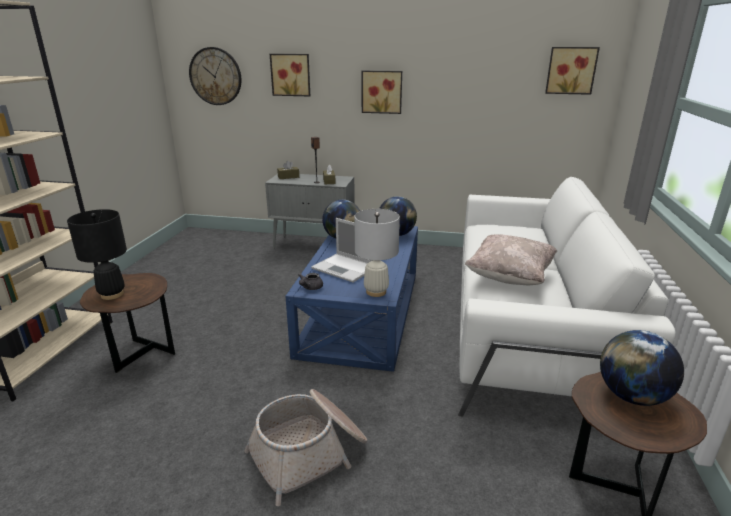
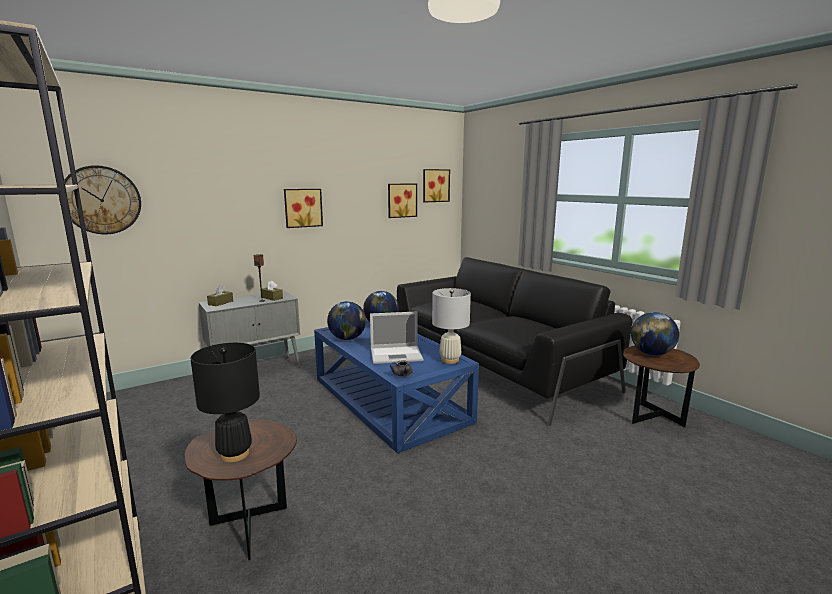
camera: 45 degrees left, 10 degrees down
(291, 75) = (206, 195): picture -> picture (401, 200)
(310, 453) = (520, 496): basket -> none
(509, 277) = (507, 324): beige pillow -> none
(527, 325) = (496, 364): white sofa -> black sofa

